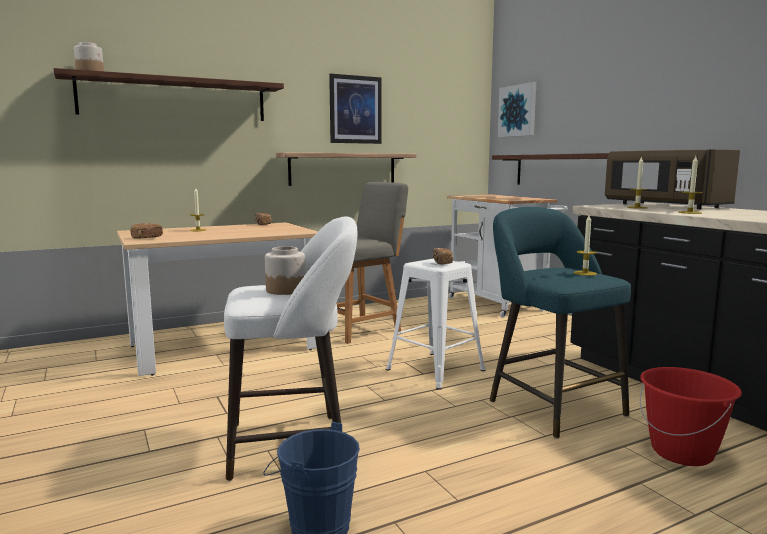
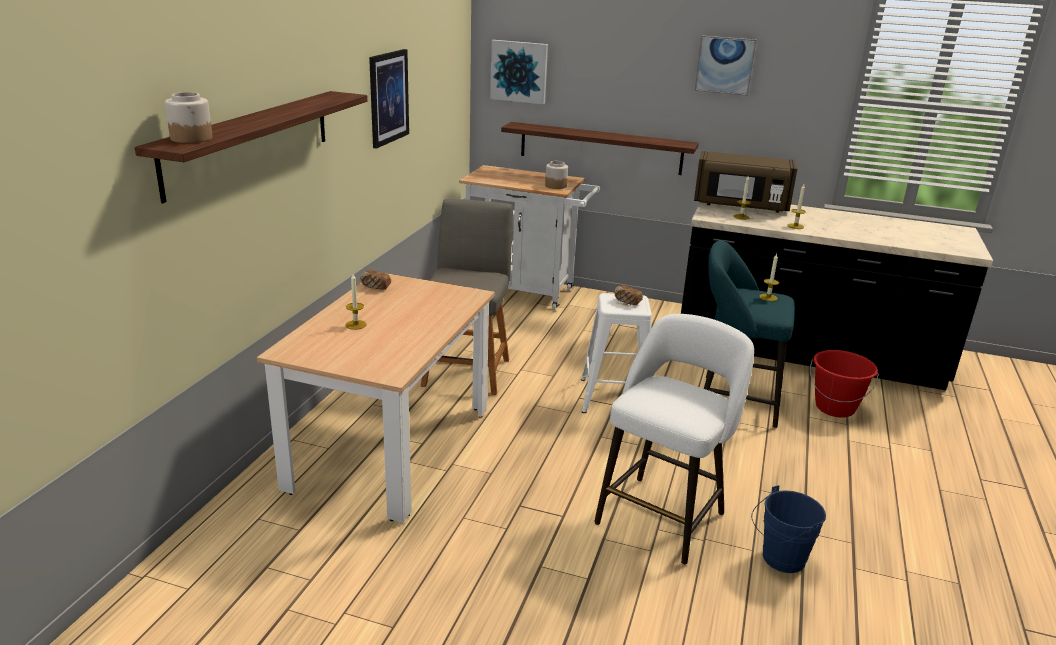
camera: 45 degrees left, 15 degrees up
(146, 238) = (372, 364): bread -> none
(286, 290) = (682, 397): jar -> jar (555, 186)
(343, 169) = (382, 177): shelf -> none
(679, 64) = (725, 65): none -> picture

